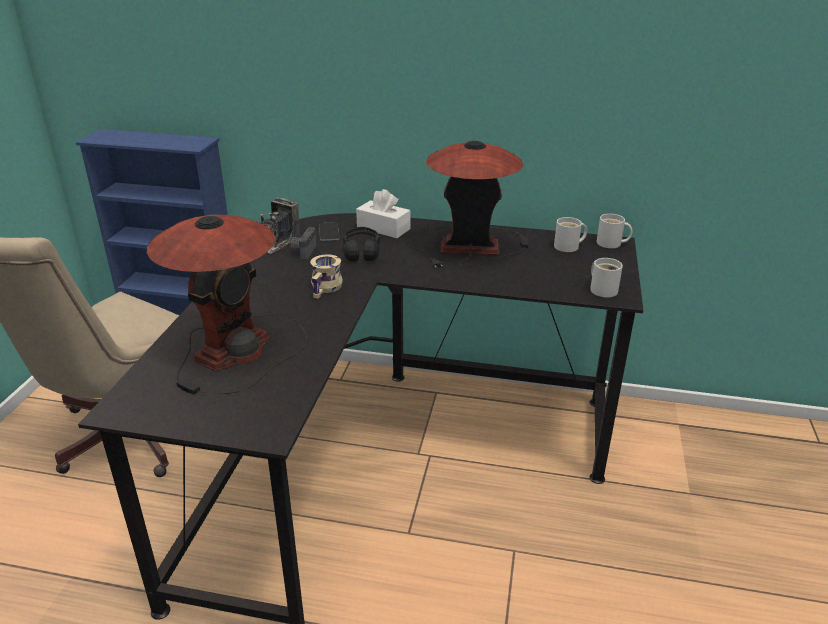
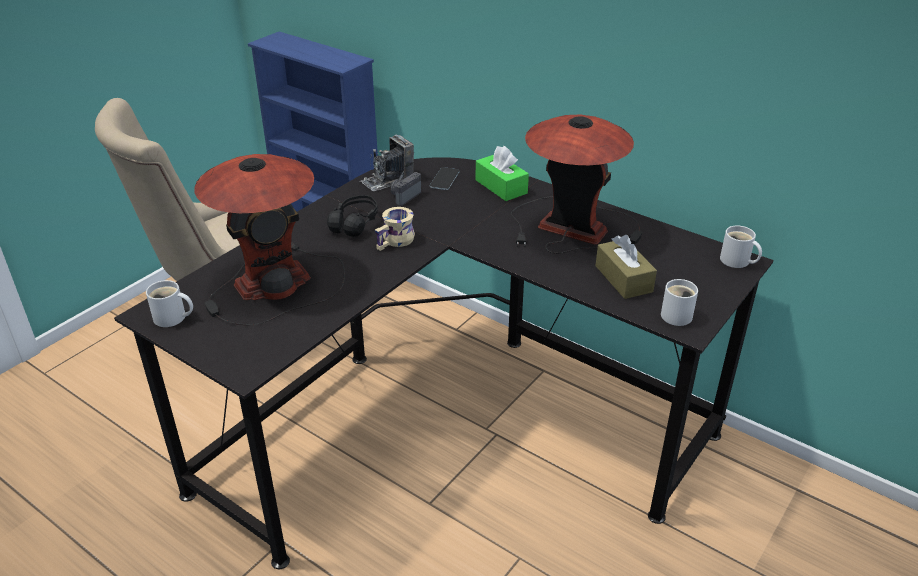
camera: 25 degrees right, 5 degrees up
(361, 252) = (459, 209): black headphones -> black headphones (355, 223)
(383, 228) = (501, 186): white tissue box -> green tissue box
(541, 274) = (623, 279): none -> brown tissue box
(569, 247) = (683, 254): white mug -> white mug (172, 318)

